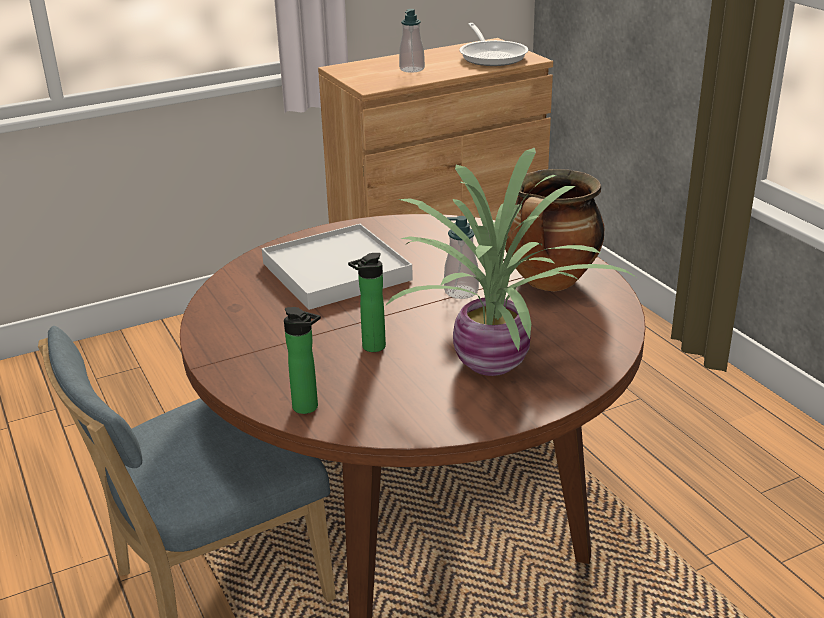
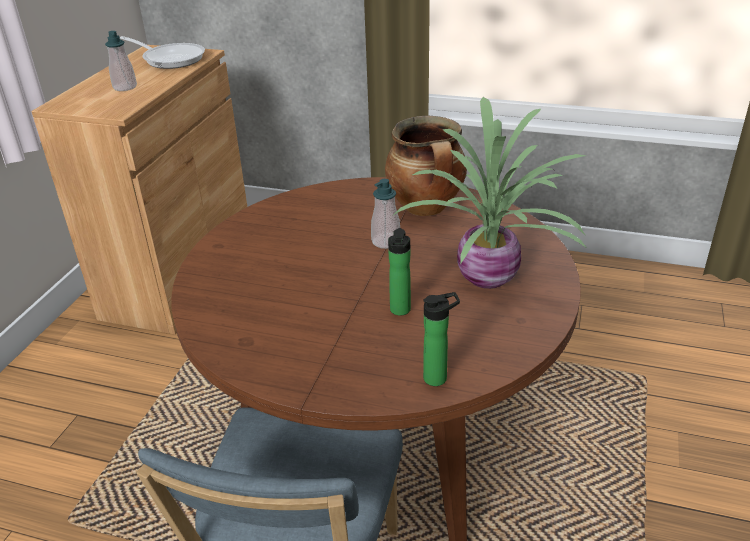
camera: 45 degrees left, 5 degrees up
(336, 272) = (275, 272): white tray -> none

